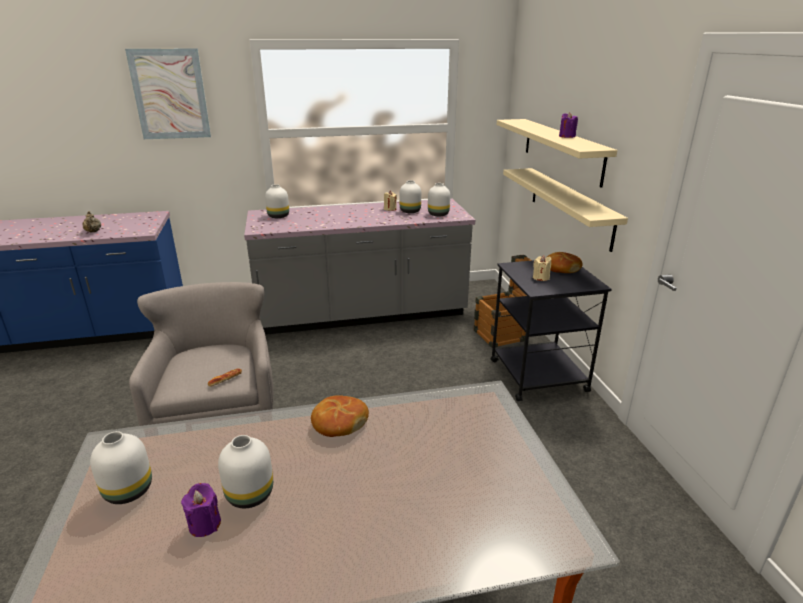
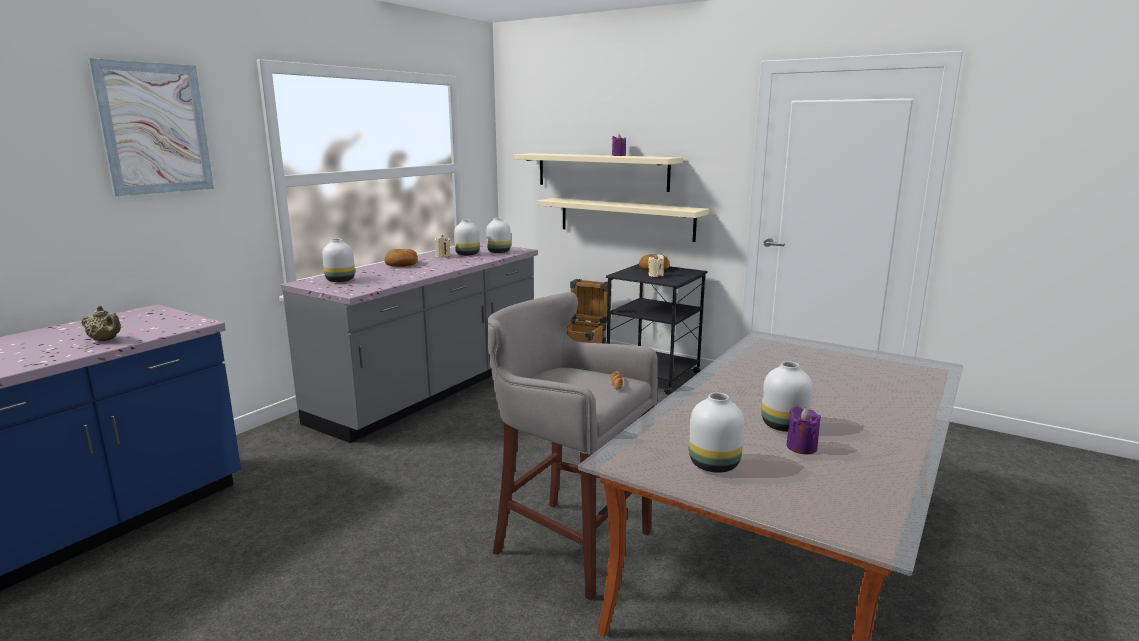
camera: 45 degrees left, 10 degrees down
(339, 423) = (732, 379): bread -> bread (401, 264)

